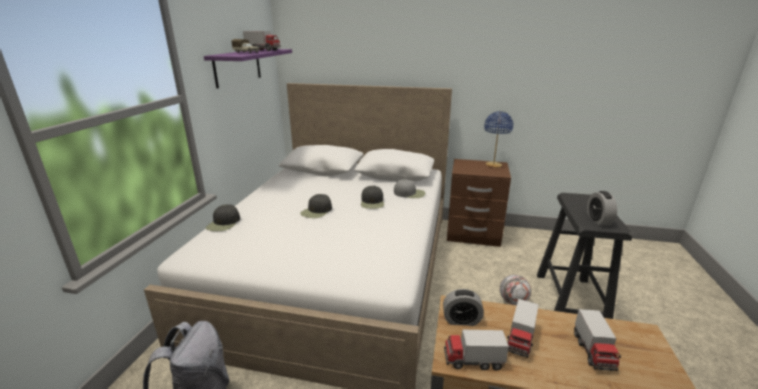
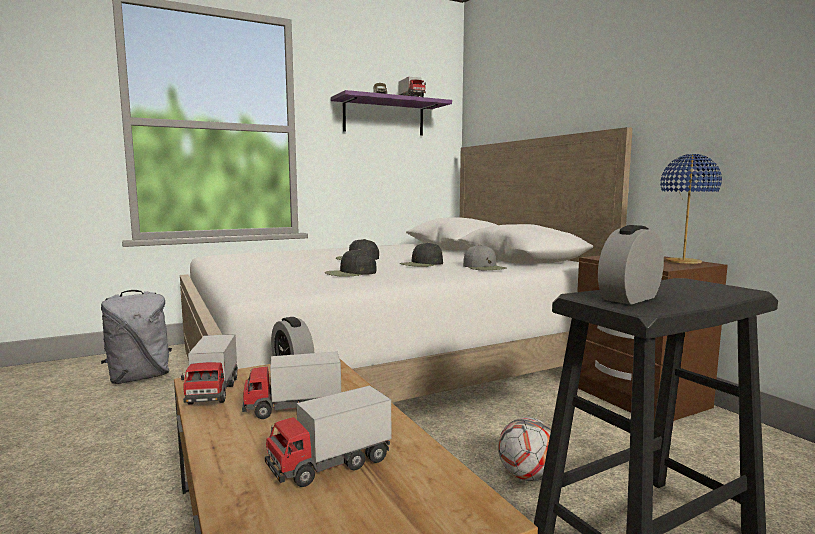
camera: 50 degrees right, 15 degrees down
(224, 223) = (280, 251): black cap -> black cap (350, 273)
(473, 361) = (213, 392): toy truck -> toy truck turned 150 degrees counterclockwise

